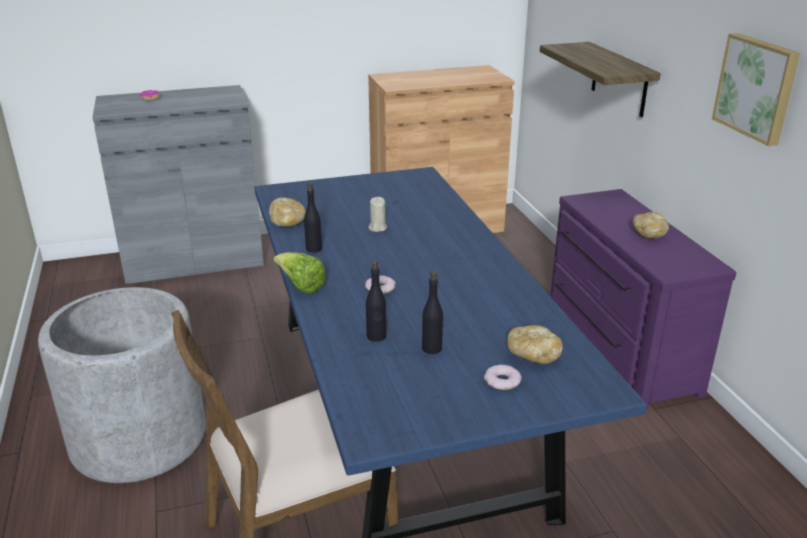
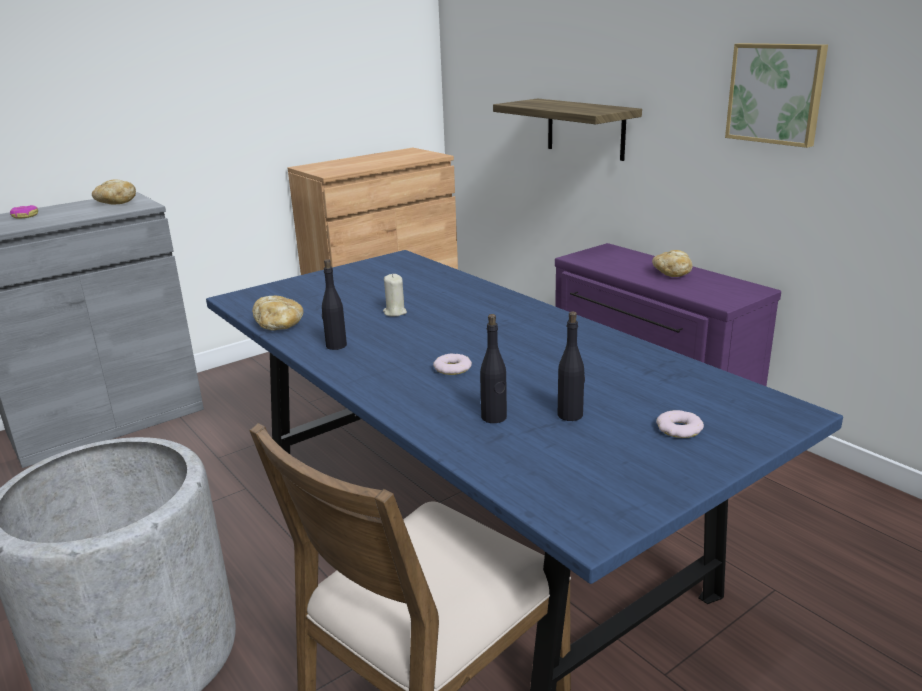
camera: 20 degrees left, 5 degrees down
(301, 286) = (353, 385): lettuce -> none
(532, 355) = (684, 397): bread -> bread (115, 203)

